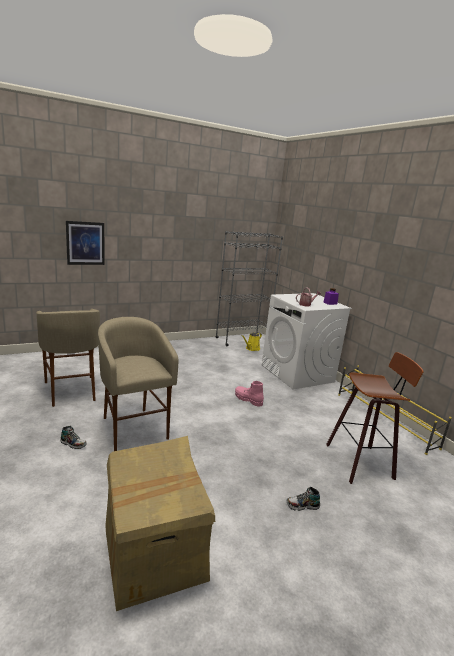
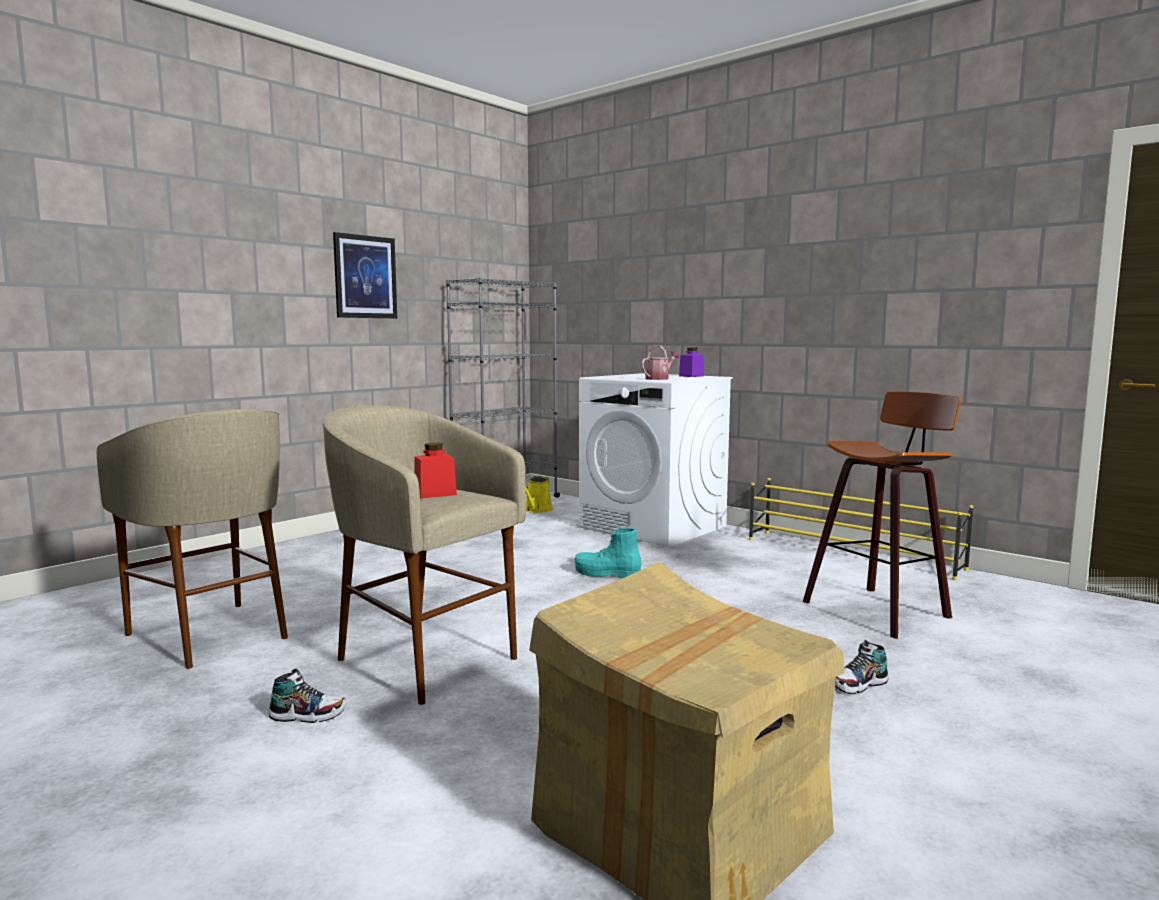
camera: 20 degrees left, 10 degrees down
(85, 243) = (159, 309): picture -> picture (365, 277)
(136, 366) = (435, 494): none -> red jar
(248, 399) = (606, 574): pink boot -> turquoise boot

